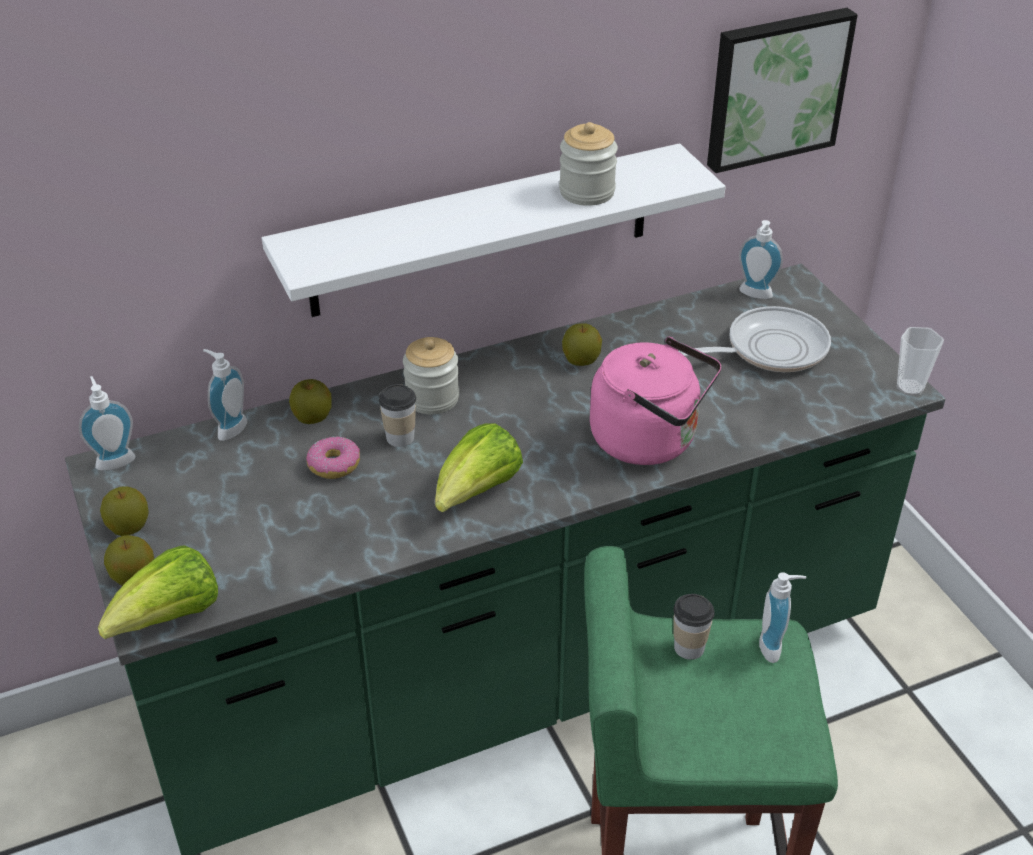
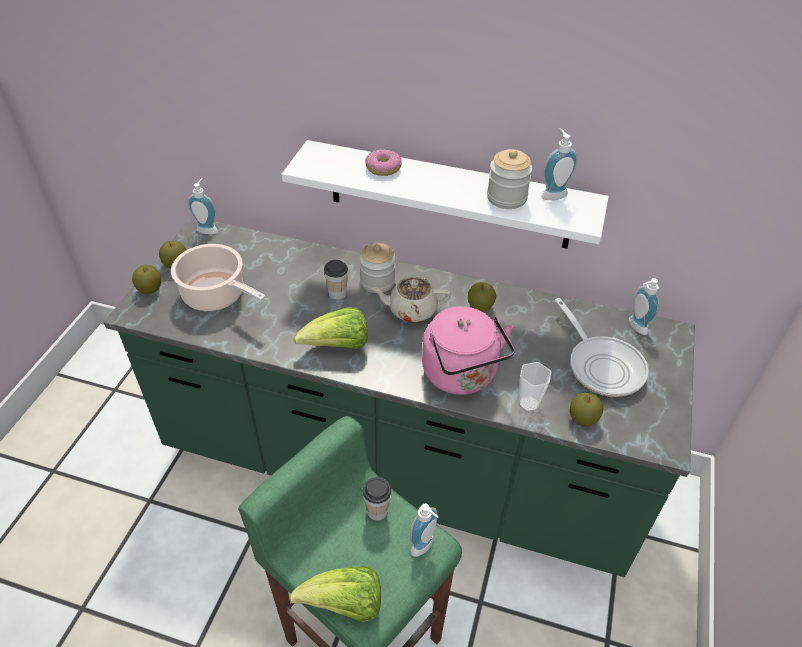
camera: 40 degrees right, 5 degrees up
(170, 618) = (140, 318): lettuce -> lettuce (345, 605)
(229, 428) = (270, 242): soap dispenser -> soap dispenser (552, 194)
(244, 529) = (217, 295): none -> cooking pot
(312, 417) = (311, 258): apple -> apple (582, 419)
(334, 464) = (291, 288): donut -> donut (383, 168)
(511, 406) = (411, 310): none -> beige teapot
(768, 349) = (602, 365): frying pan -> frying pan turned 45 degrees clockwise
(775, 87) = (701, 186): picture -> none
(910, 387) = (671, 448): cup -> cup (528, 404)

